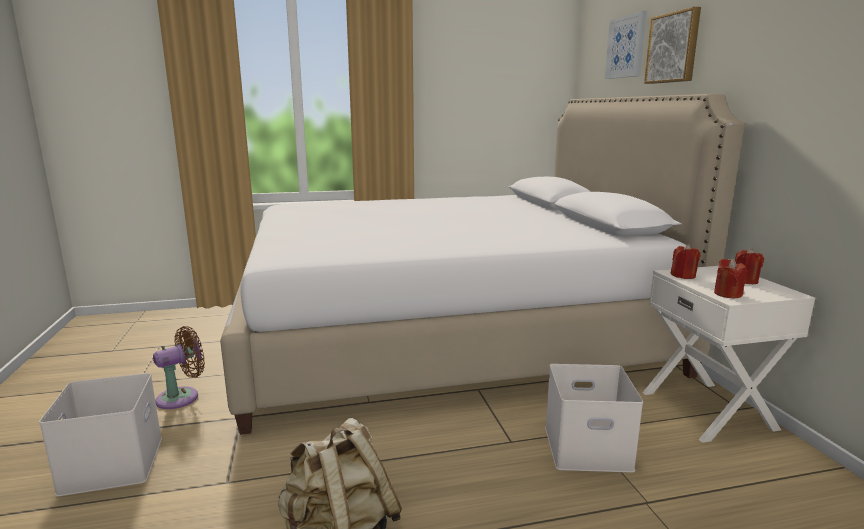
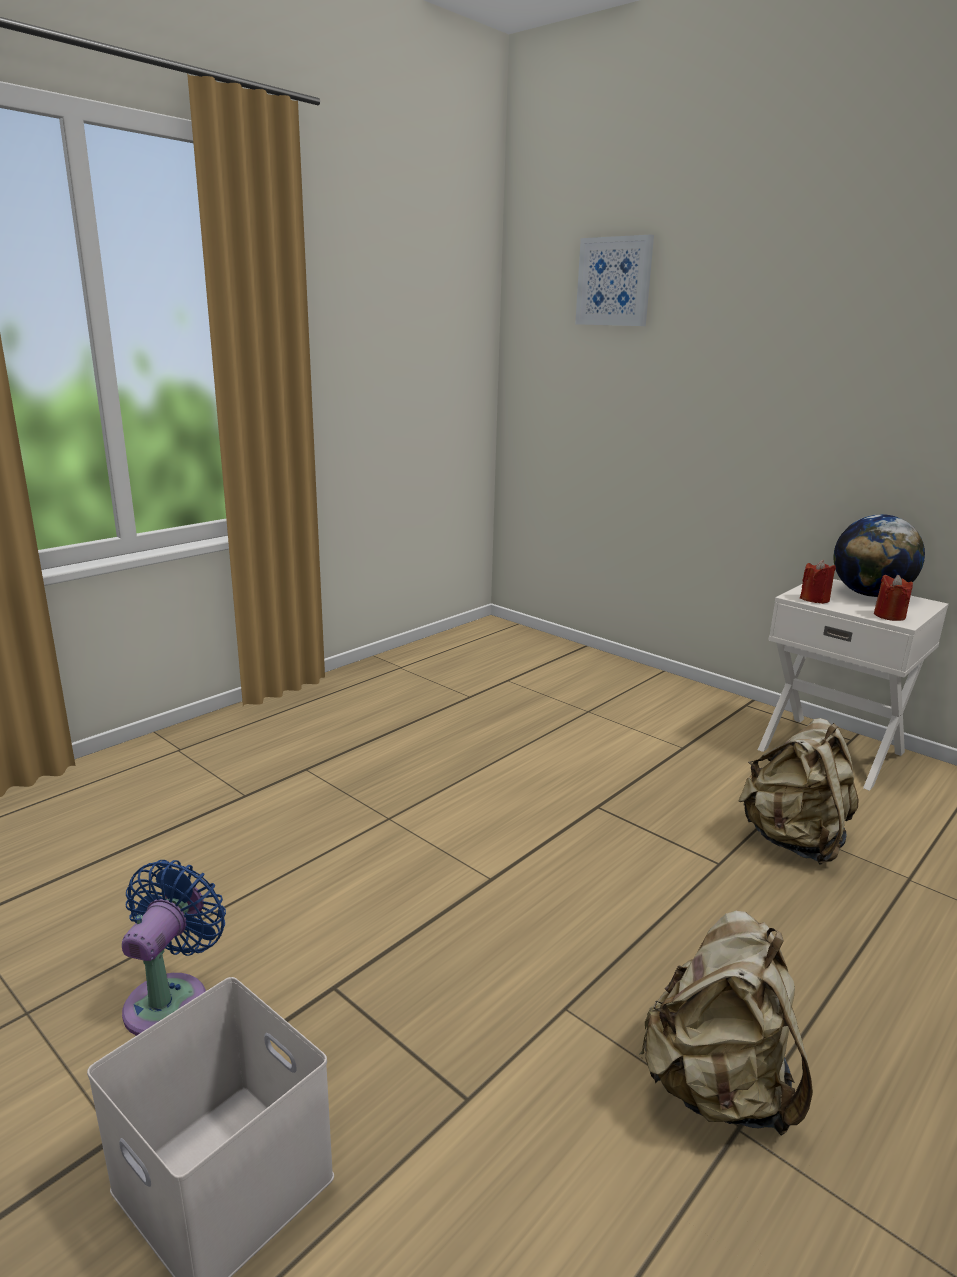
camera: 35 degrees left, 5 degrees up
(182, 397) = (171, 998): brown fan -> blue fan
(447, 335) = (458, 738): white bed -> none
(585, 448) = (793, 840): white storage box -> beige backpack
(674, 48) = (710, 294): picture -> none
(745, 281) = (870, 594): red candle -> globe

